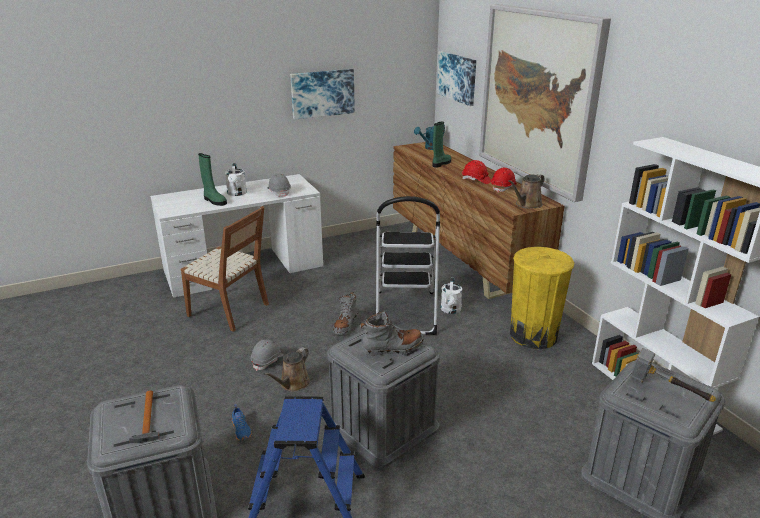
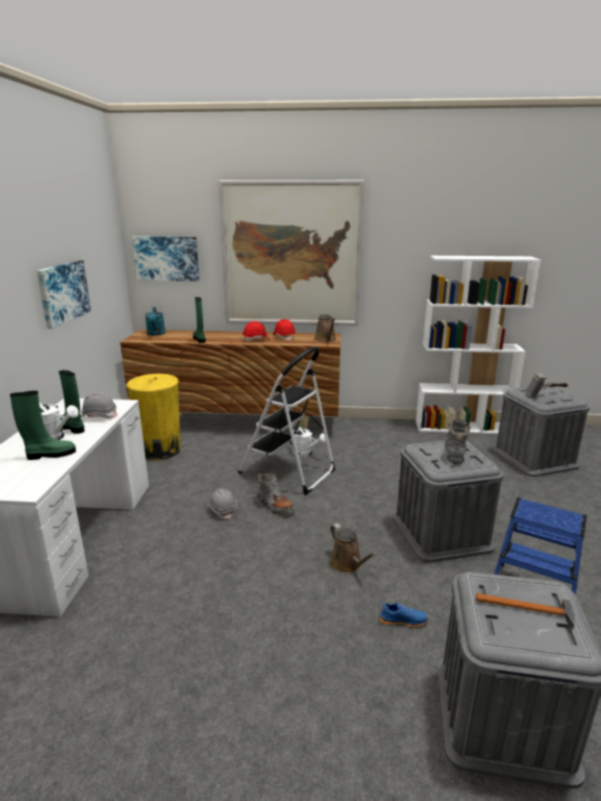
camera: 60 degrees left, 5 degrees down
(231, 312) = (163, 572): chair -> none
(254, 192) = (71, 428): none -> green boot
(267, 361) = (293, 570): grey hard hat -> grey hard hat (222, 510)
(533, 335) = (370, 436): yellow trash can -> yellow trash can (160, 450)

